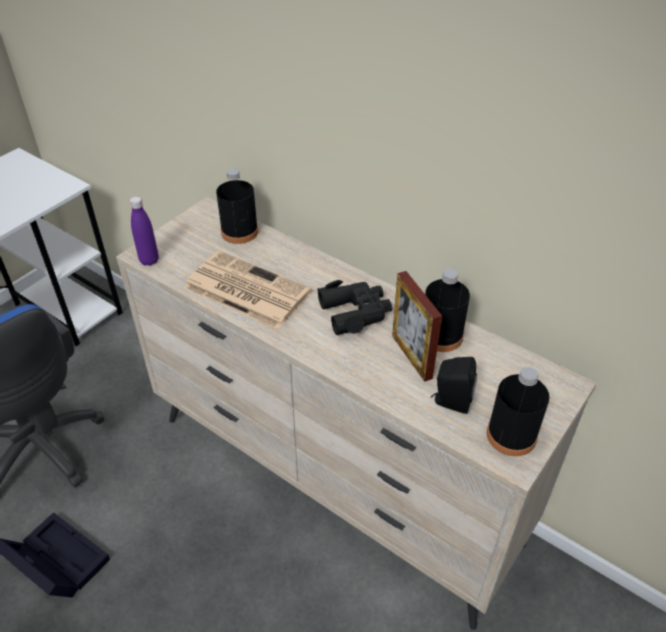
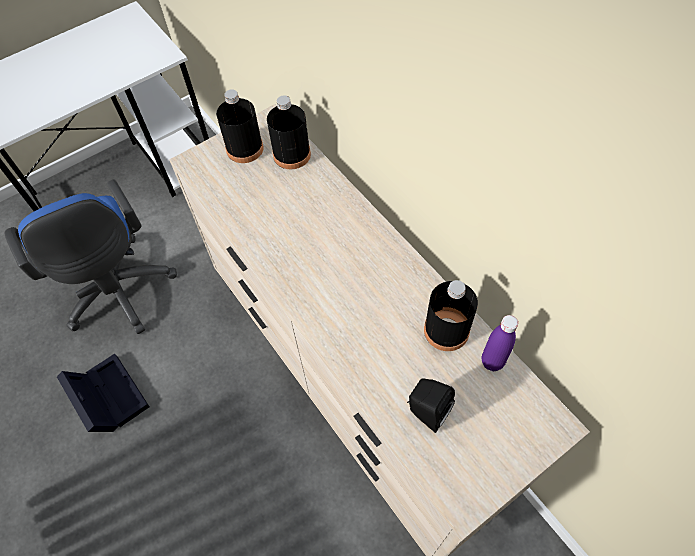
camera: 20 degrees right, 15 degrees up
(149, 260) = (197, 171): purple bottle -> purple bottle (492, 361)
(245, 290) = (273, 227): newspaper -> none
(355, 312) = (370, 279): black binoculars -> none
(411, 356) = (407, 347): picture frame -> none
(511, 435) = (472, 469): black bottle -> black bottle (245, 149)

